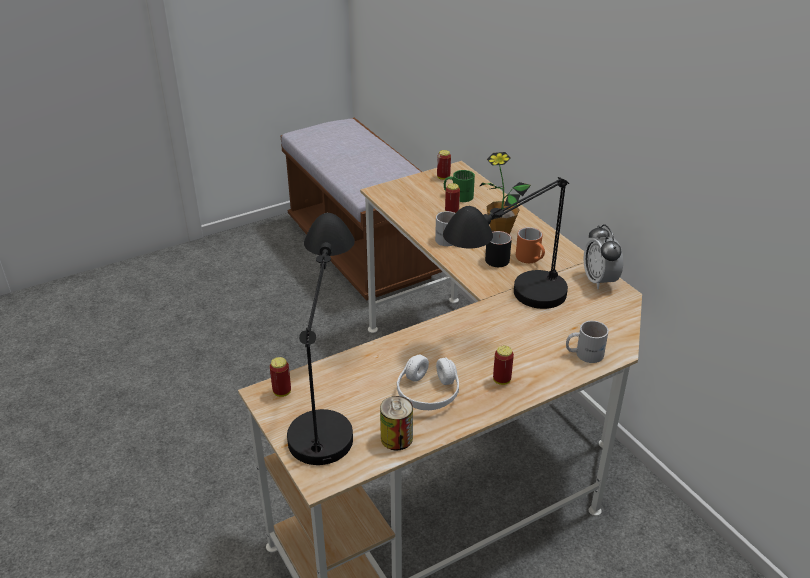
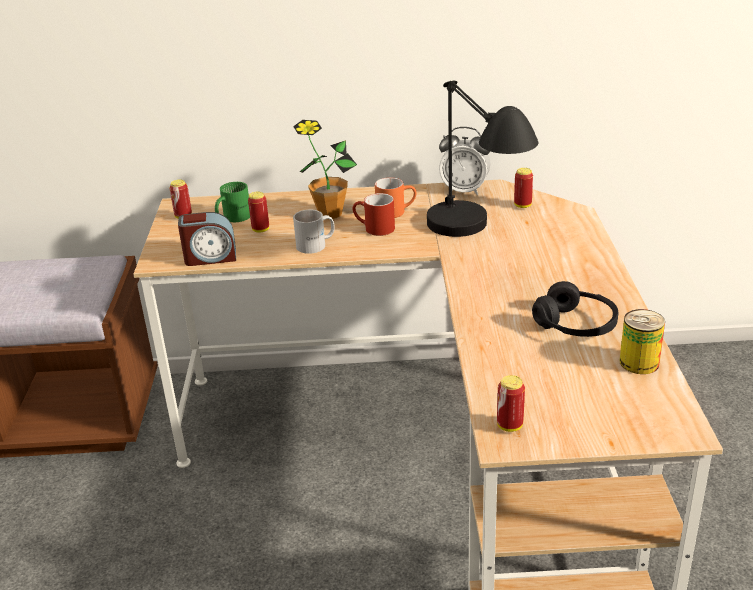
camera: 60 degrees left, 5 degrees down
(327, 399) = (545, 394): black table lamp -> none
(399, 207) = (210, 257): none -> alarm clock
(428, 393) = (575, 325): white headphones -> black headphones
(494, 258) = (374, 229): black mug -> red mug
(501, 380) = (581, 279): can -> can (522, 205)
(584, 353) = (568, 228): white mug -> none

